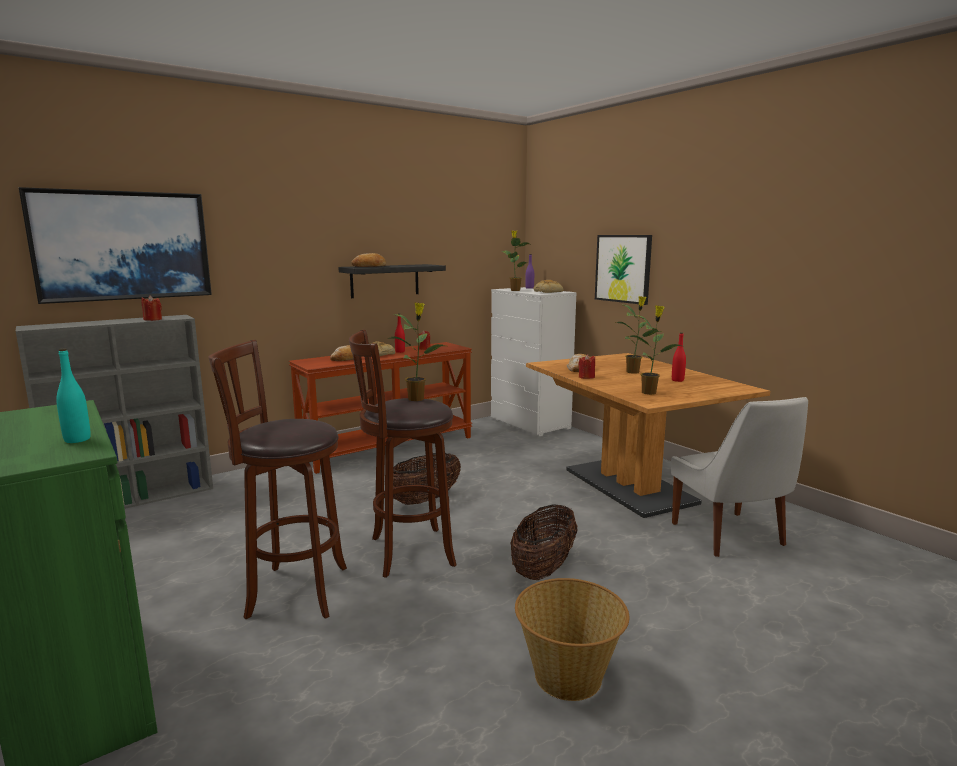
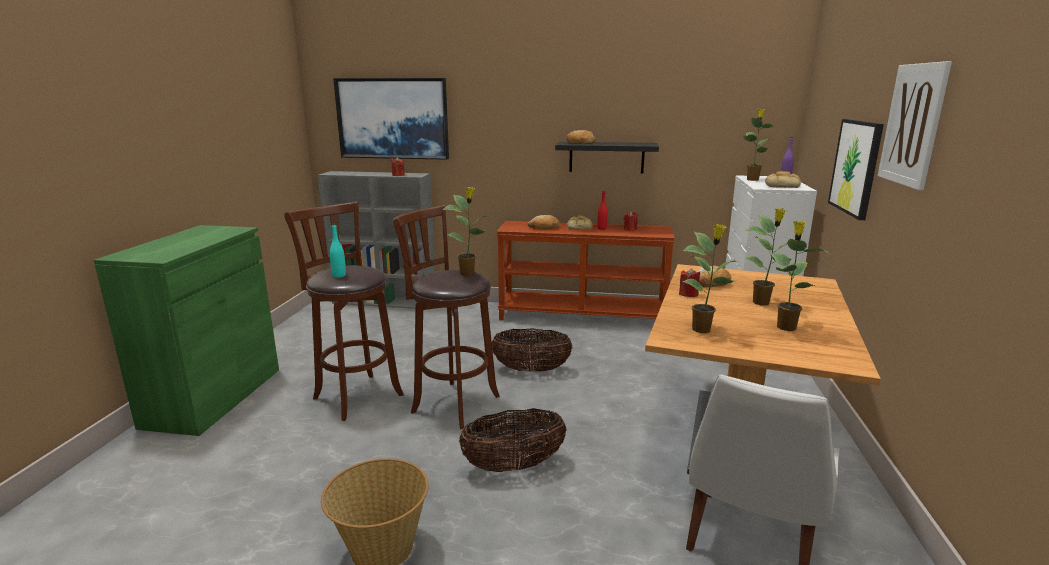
camera: 45 degrees right, 5 degrees up
(77, 439) = (181, 249): turquoise bottle -> turquoise bottle (339, 275)
(677, 380) = (785, 327): red bottle -> potted plant
(689, 232) = (913, 124): none -> picture

